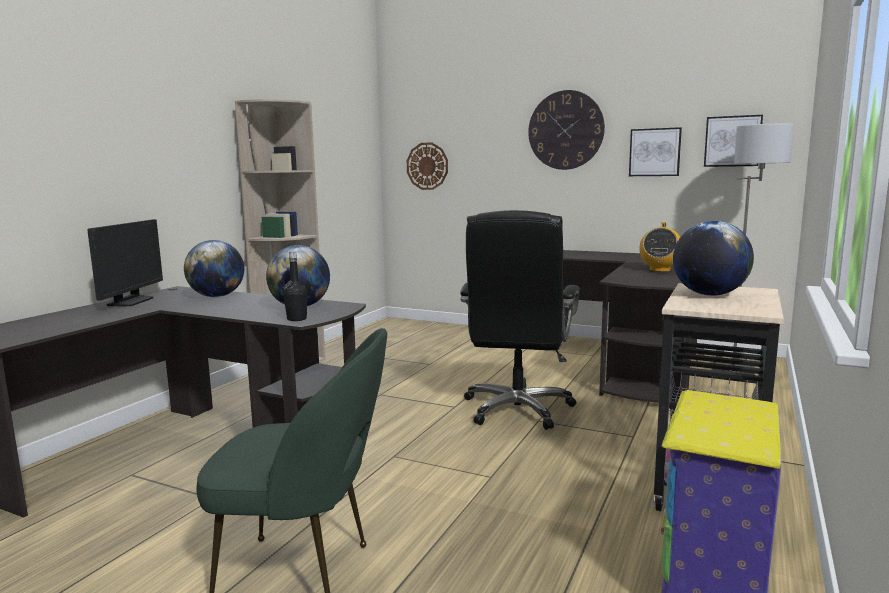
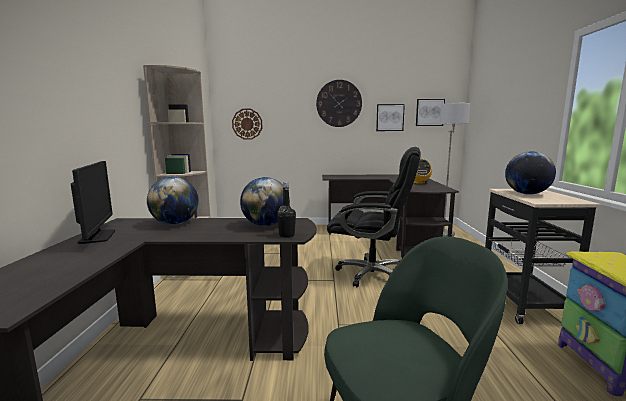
camera: 25 degrees left, 0 degrees up
(517, 407) = (370, 273): black office chair -> black office chair turned 60 degrees counterclockwise

